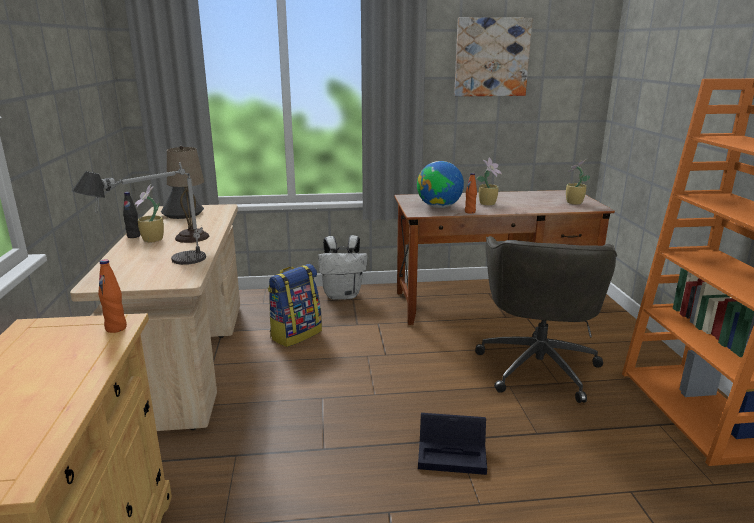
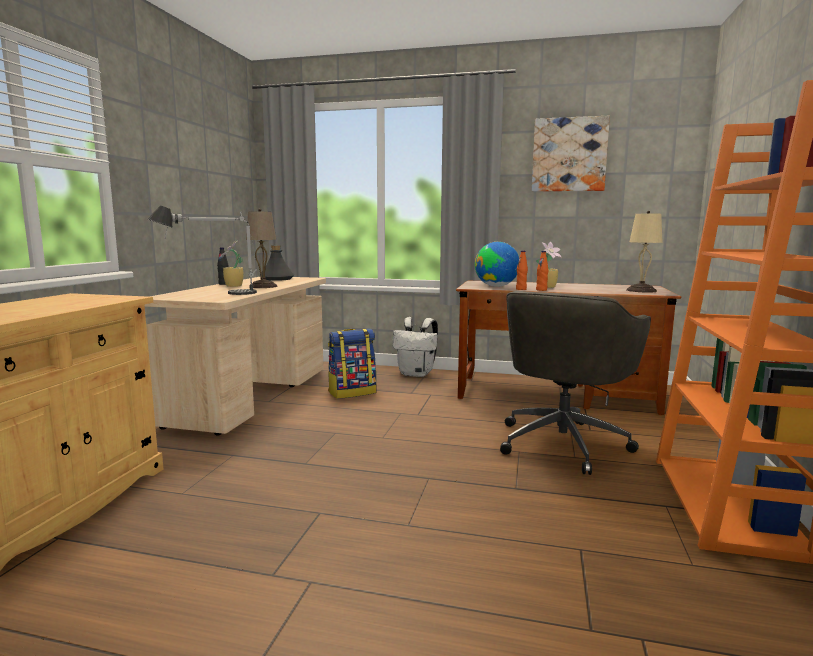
camera: 20 degrees right, 10 degrees down
(116, 328) = (119, 299): orange bottle -> orange bottle (541, 290)
(454, 453) = (417, 487): black storage box -> none
(573, 203) = (641, 290): potted plant -> beige table lamp

